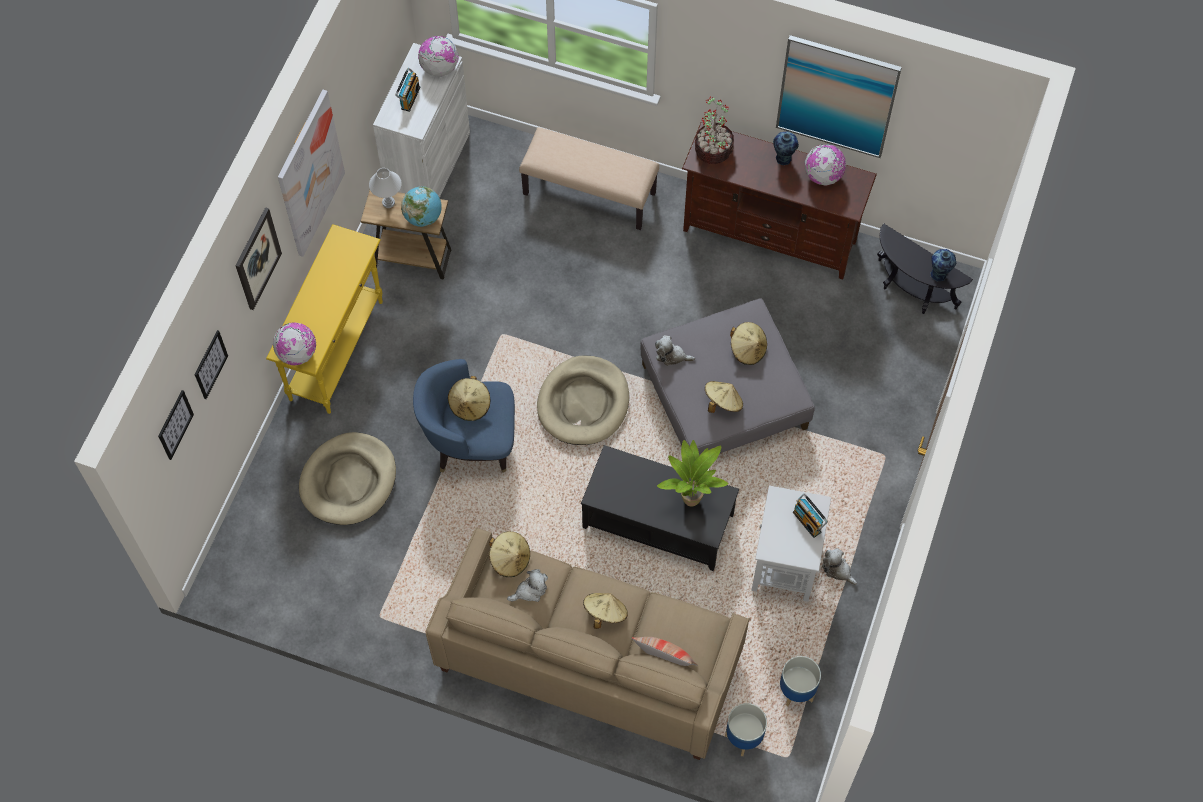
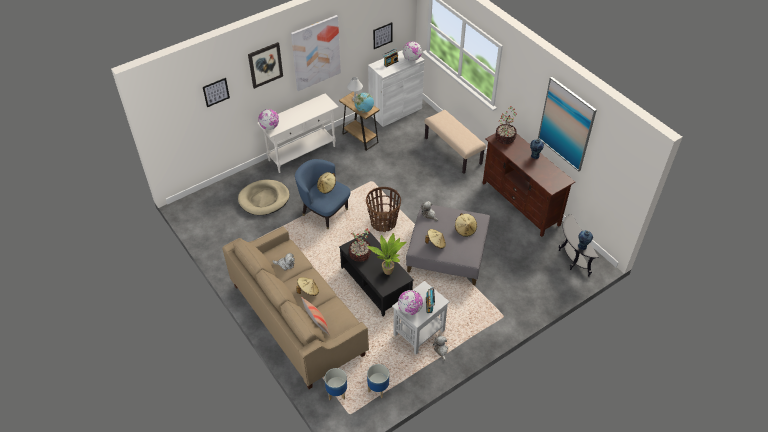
camera: 35 degrees right, 15 degrees down
(175, 424) = (181, 102): picture -> picture (382, 35)
(337, 350) = (302, 153): yellow console table -> white console table
(510, 559) = (288, 248): beige hat -> none
(583, 403) = (383, 222): beige dog bed -> basket
(625, 498) = (359, 255): none -> potted plant
(823, 176) = (548, 170): globe -> globe (410, 309)

